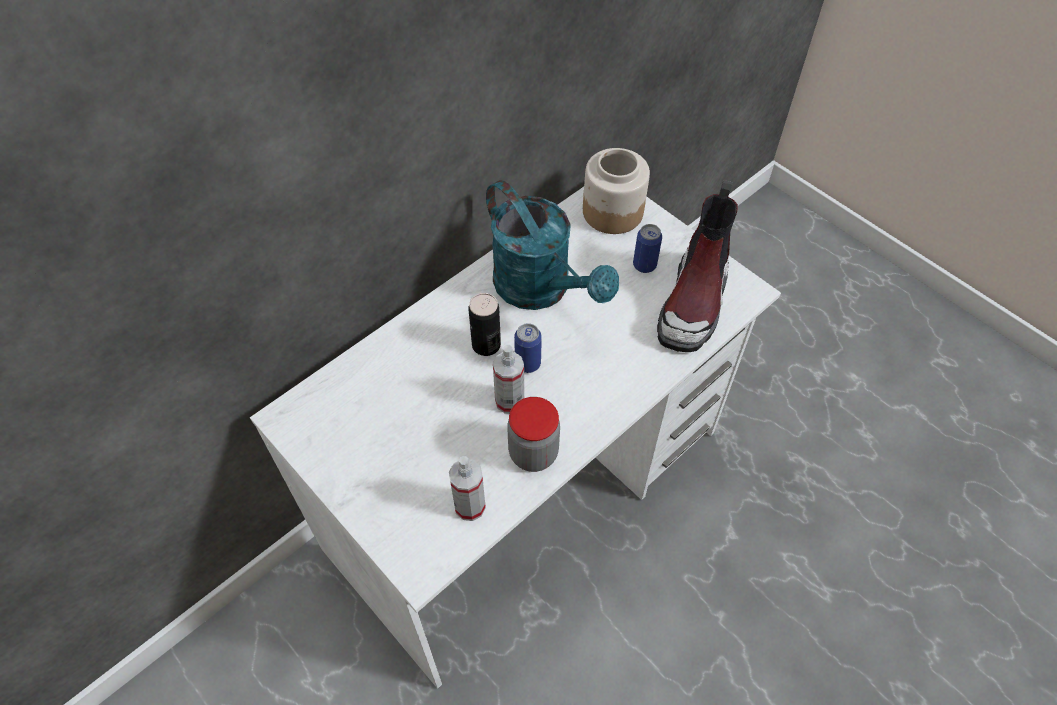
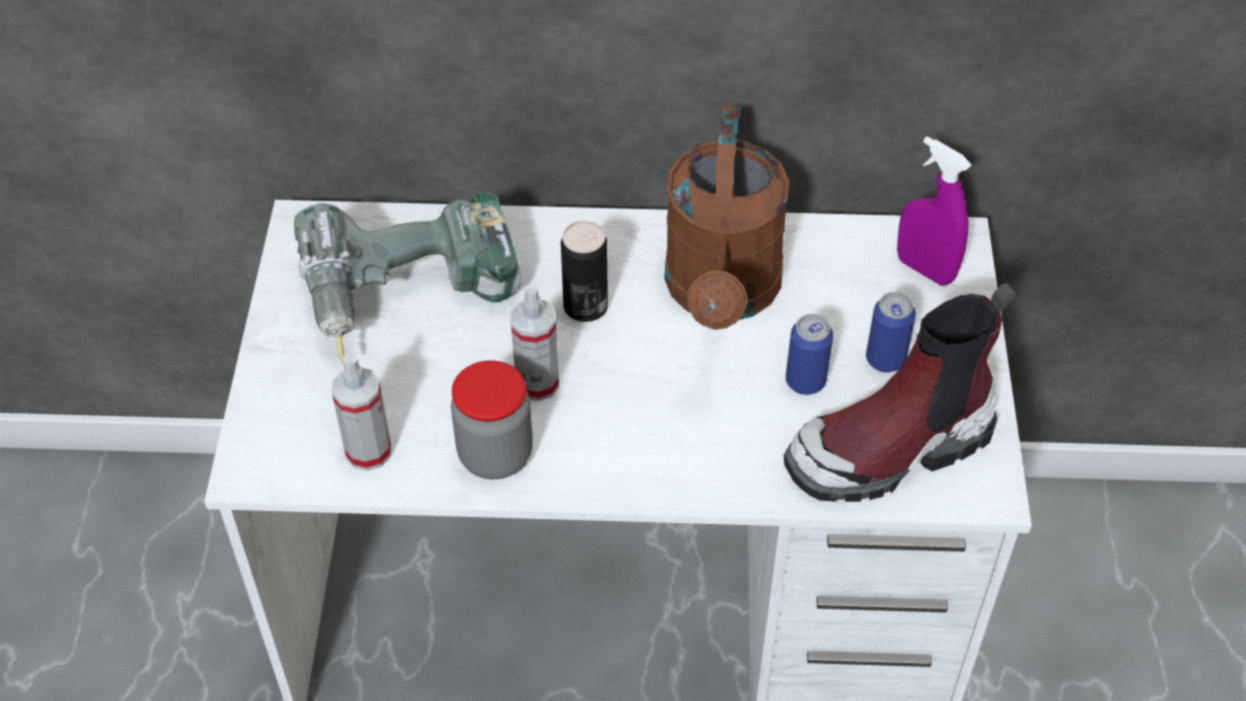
camera: 45 degrees right, 5 degrees down
(399, 412) = (414, 304): none -> power drill
(528, 363) = (605, 361): can -> can (805, 381)
(541, 289) = (722, 295): turquoise watering can -> brown watering can
(612, 211) = (925, 269): jar -> purple spray bottle

